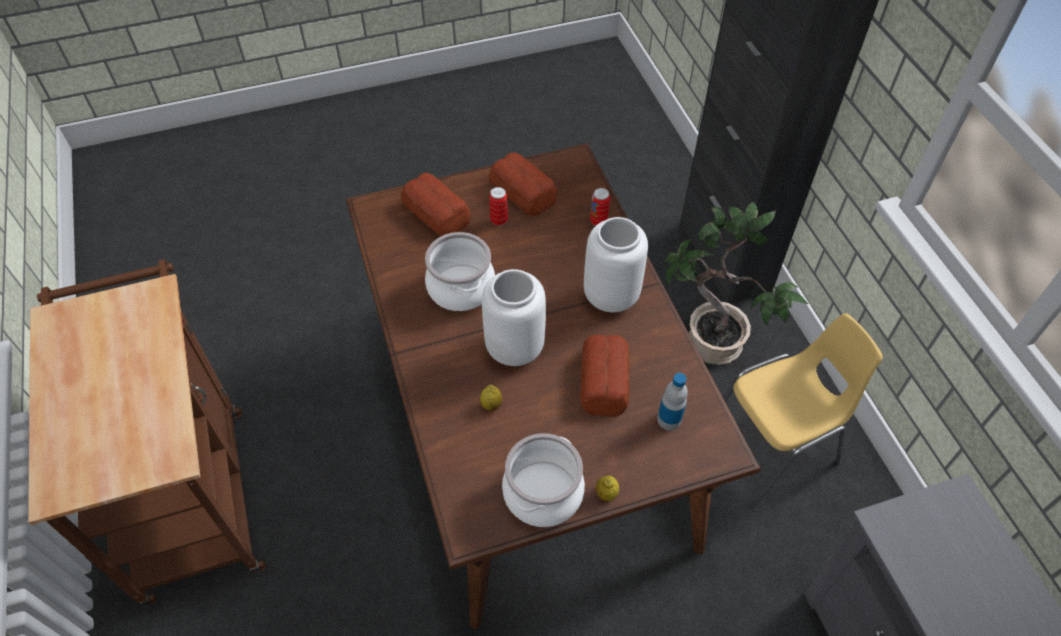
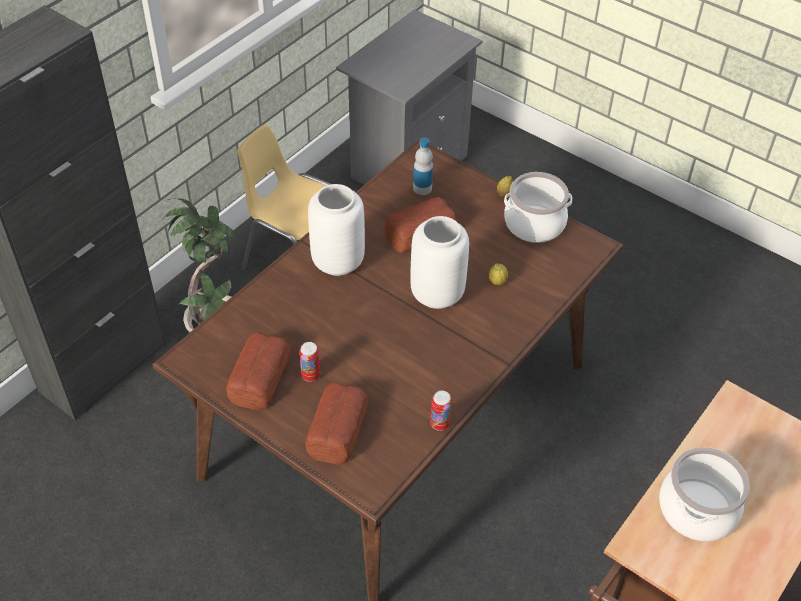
camera: 125 degrees left, 5 degrees down
(460, 288) = (410, 359): cooking pot -> cooking pot (698, 510)
(598, 221) = (258, 305): can -> can (440, 424)

